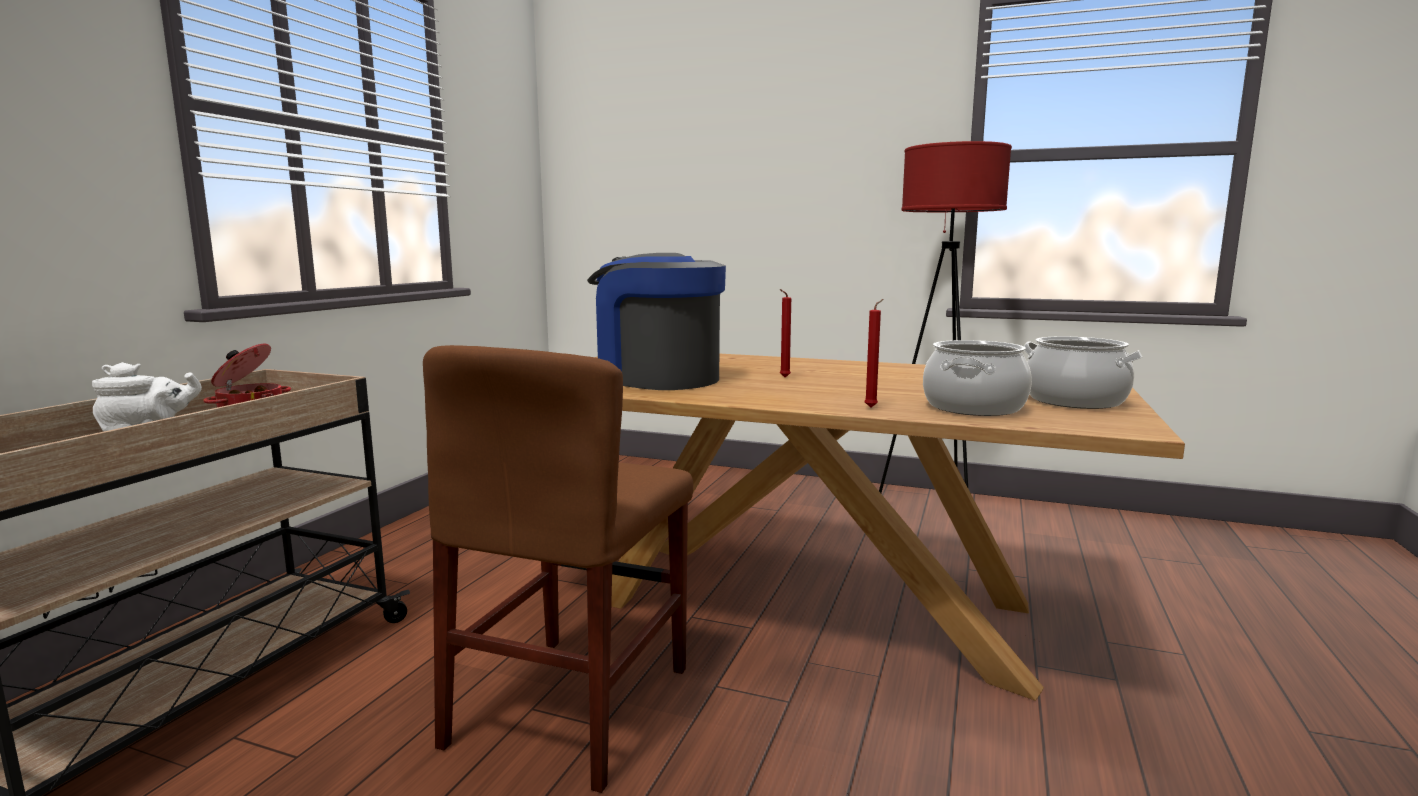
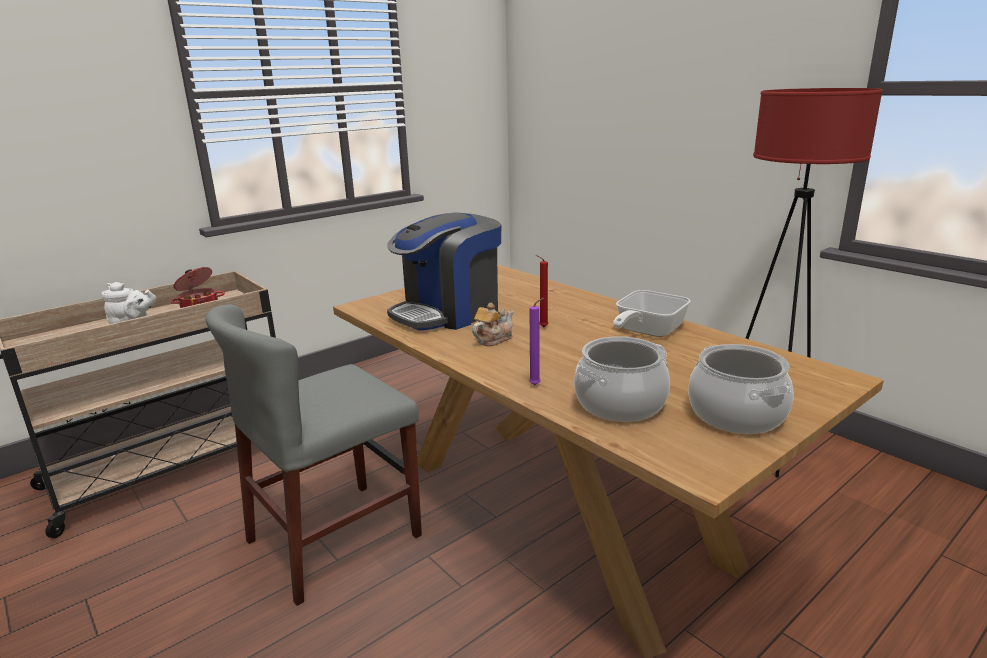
camera: 30 degrees right, 10 degrees up
(572, 705) = (334, 538): brown chair -> grey chair
(655, 378) = (448, 313): coffee machine -> coffee machine turned 105 degrees counterclockwise
(753, 388) = (493, 339): none -> teapot
(872, 407) = (536, 385): red candle -> purple candle
(887, 371) = (646, 331): none -> frying pan

